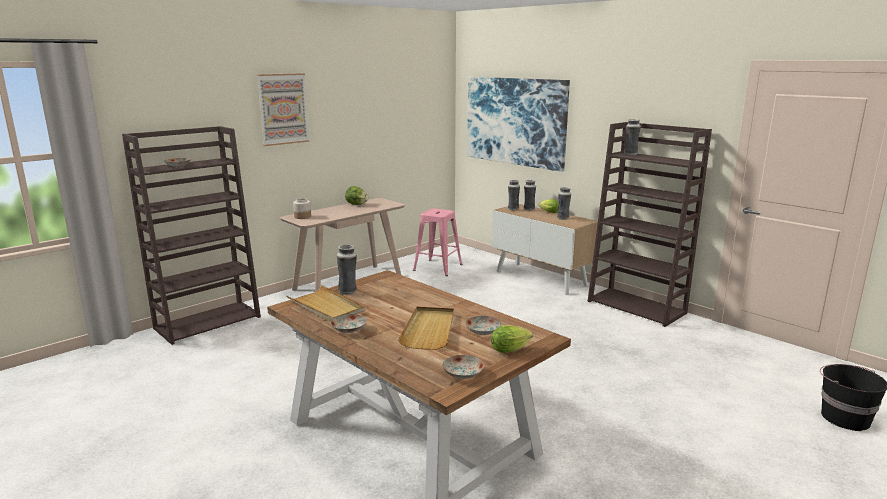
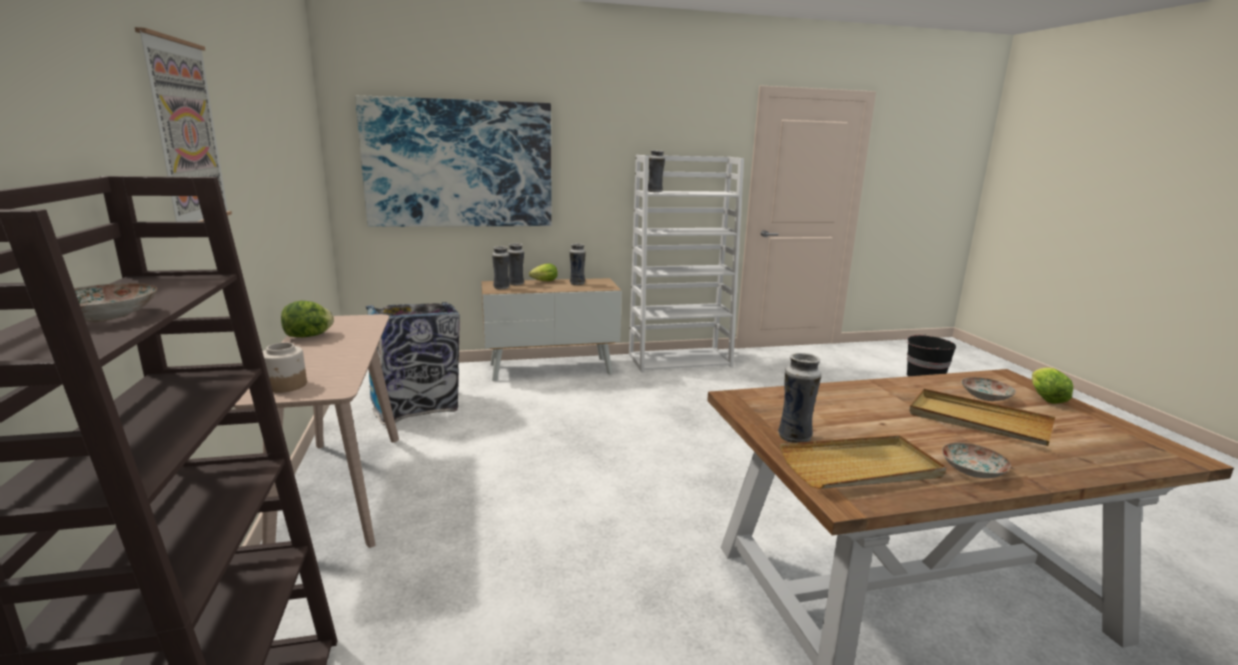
camera: 60 degrees left, 0 degrees up
(438, 267) = (416, 406): pink stool -> trash can
(462, 374) = (1128, 437): plate -> none
(637, 307) = (680, 360): brown bookcase -> white bookcase

